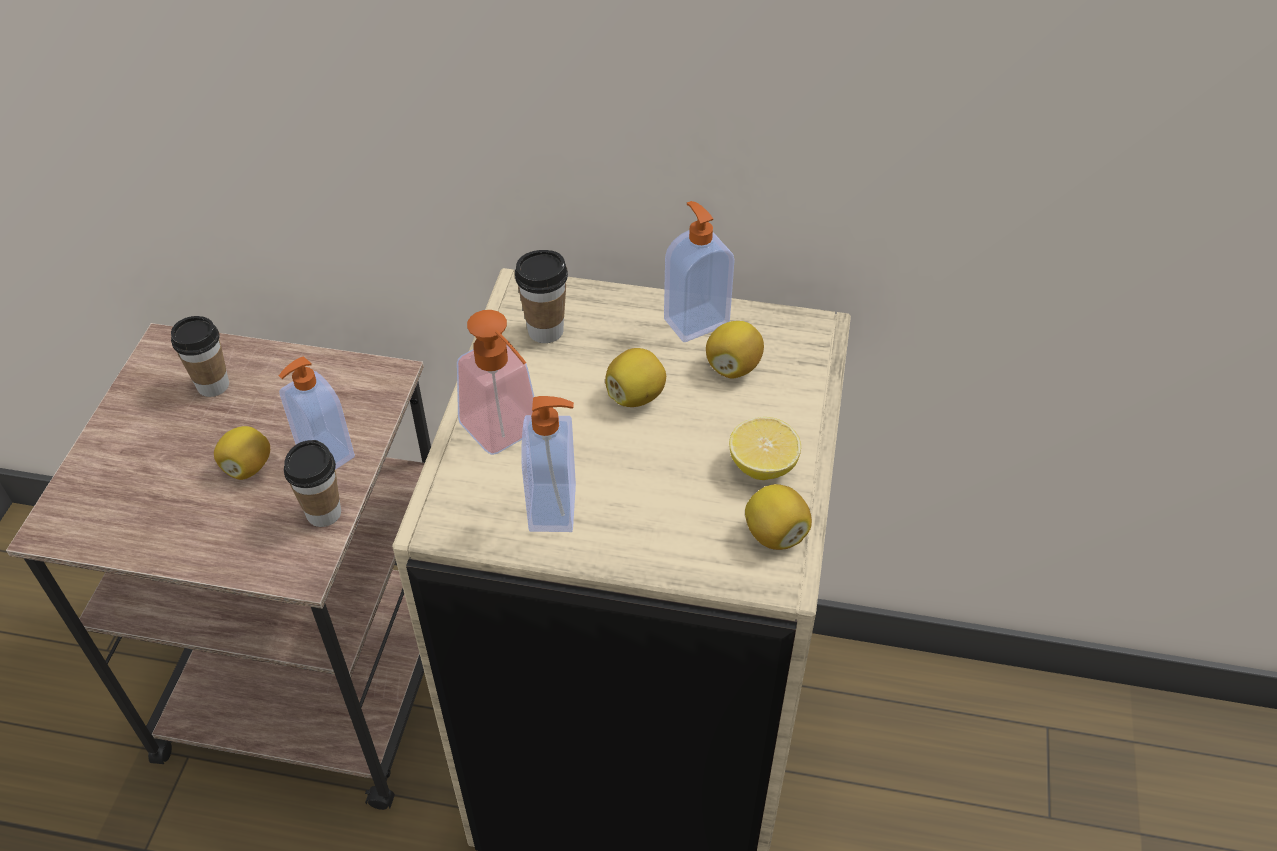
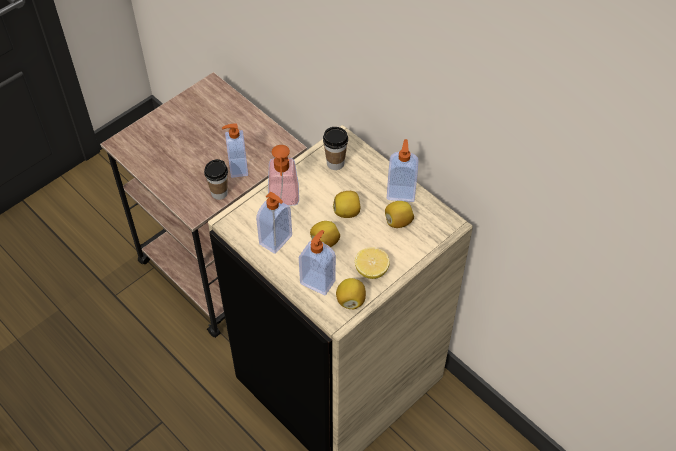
camera: 35 degrees right, 5 degrees up
(213, 385) = (217, 113): cup -> none
(247, 467) = (205, 157): lemon -> lemon (324, 242)
(691, 534) = (318, 281): none -> soap dispenser

